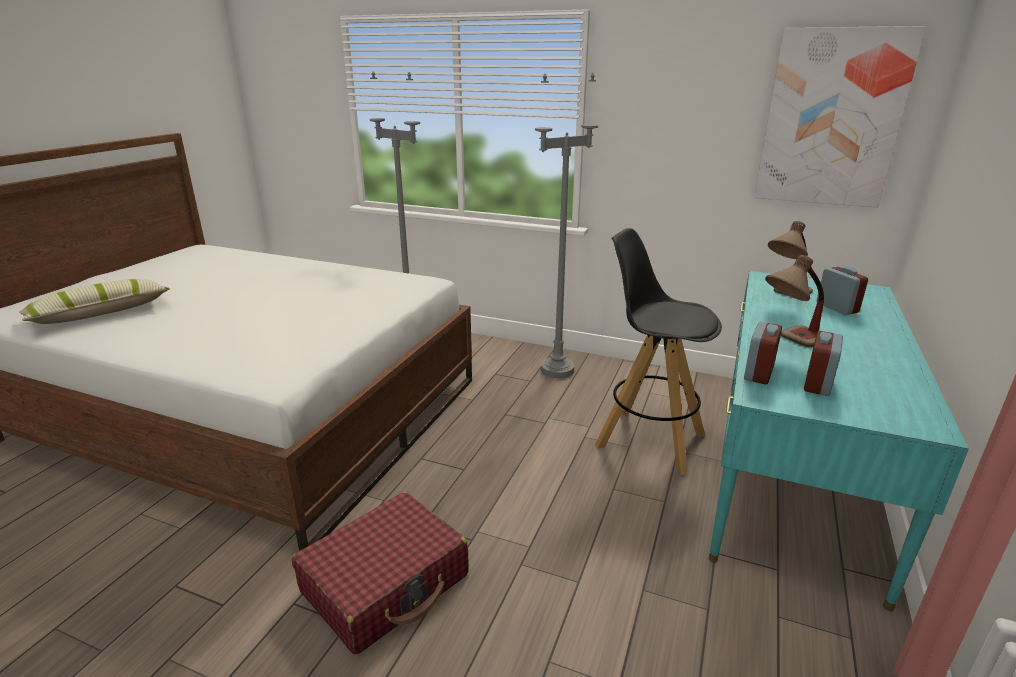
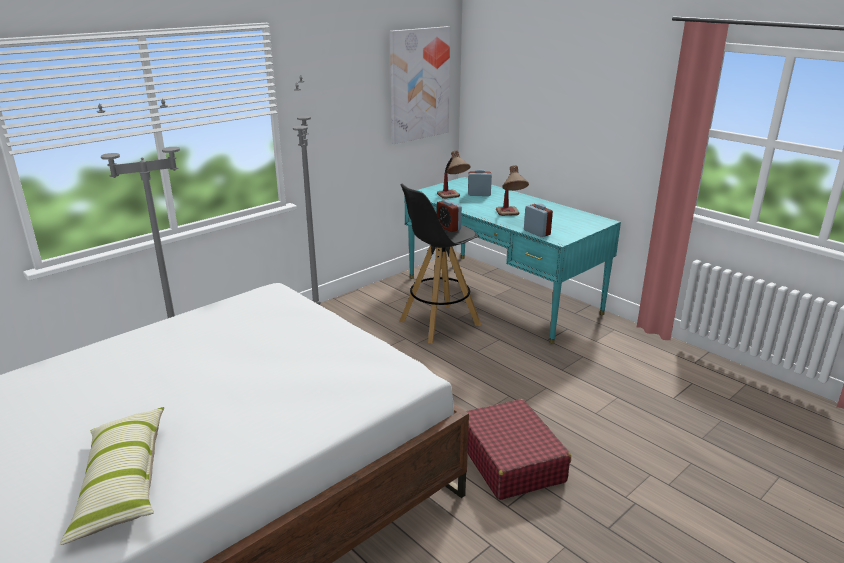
camera: 65 degrees left, 0 degrees up
(817, 384) = (556, 226): alarm clock -> alarm clock (448, 228)

